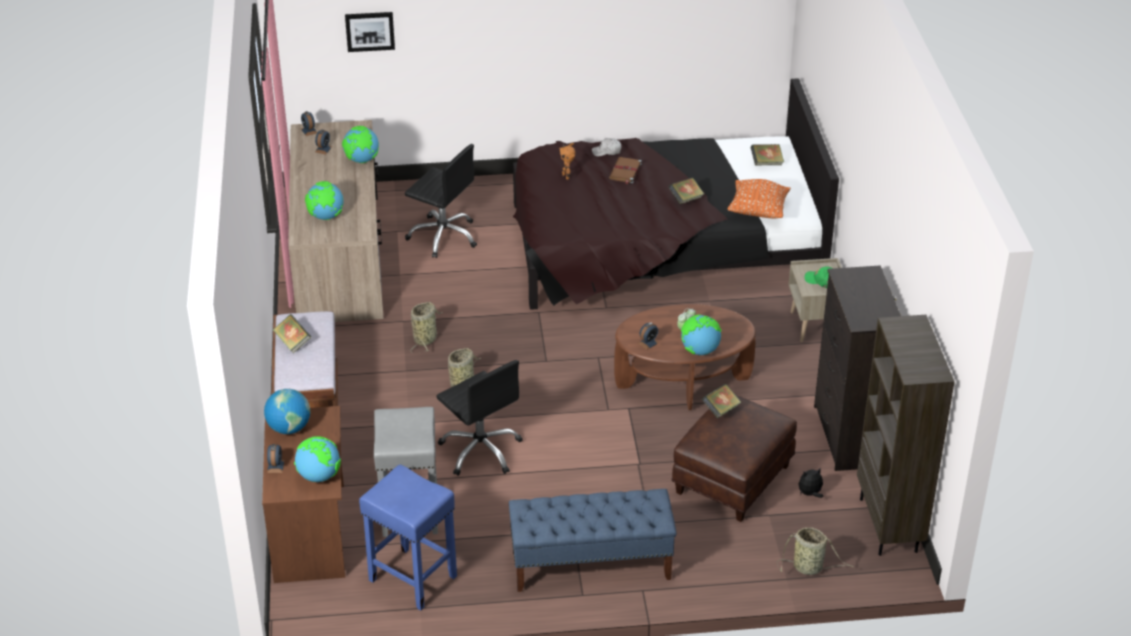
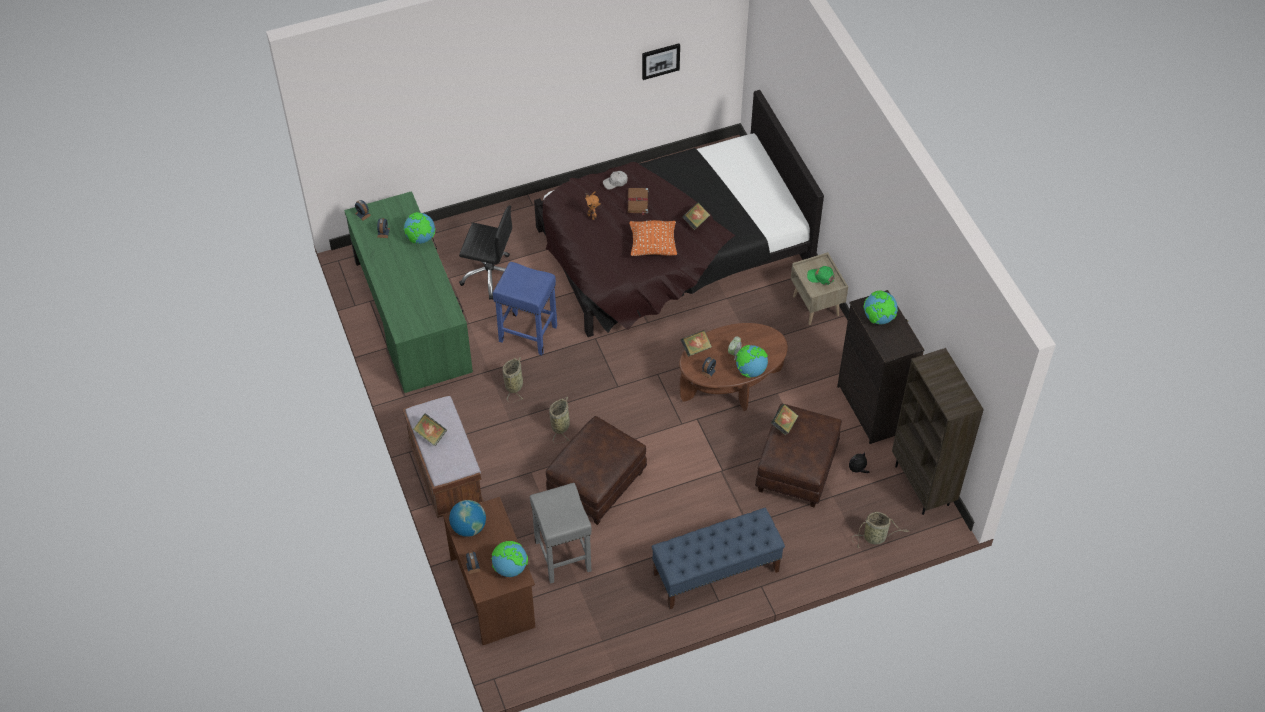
camera: 15 degrees left, 15 degrees up
(326, 217) = (414, 307): globe -> globe (878, 319)
(339, 258) = (412, 316): brown desk -> green desk
(370, 31) = (401, 122): picture -> picture (660, 60)
(411, 578) = (586, 616): blue stool -> blue stool (527, 333)
(481, 450) = (597, 485): black office chair -> brown ottoman
(758, 211) = (755, 221): orange pillow -> orange pillow (653, 246)
(766, 163) = (747, 168): book -> book (696, 349)

